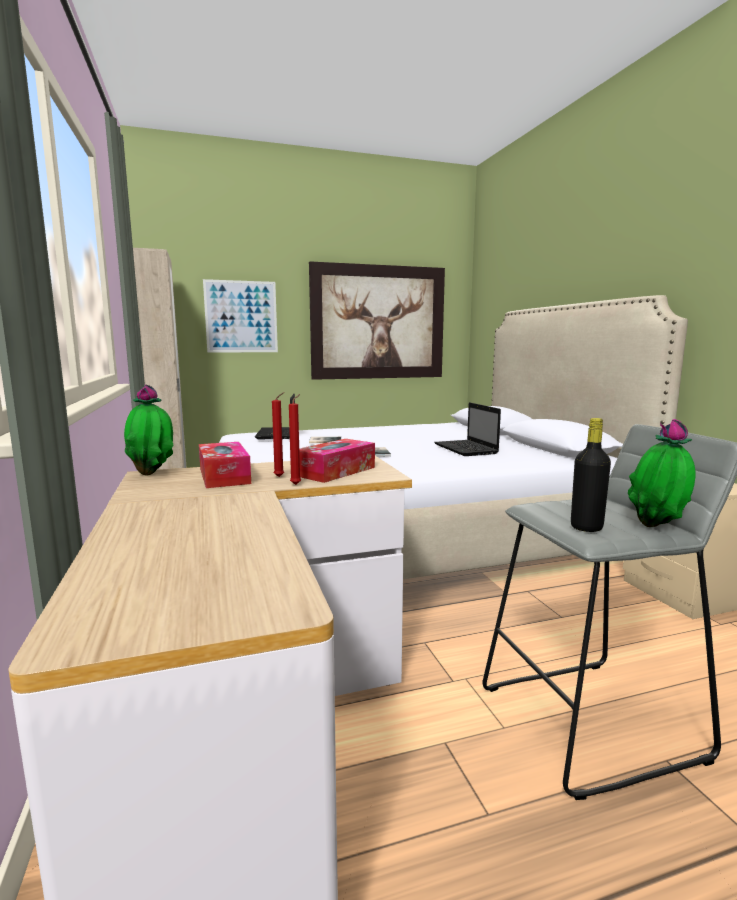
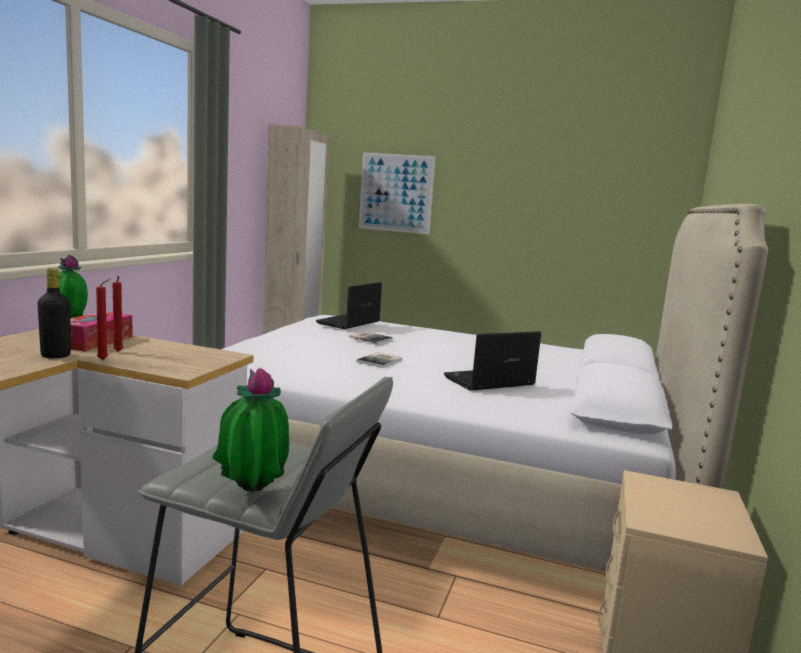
camera: 35 degrees right, 0 degrees up
(335, 471) = (166, 358): tissue box -> none
(378, 322) = (555, 209): picture -> none
(466, 449) = (488, 382): laptop -> laptop turned 45 degrees clockwise
(586, 527) = (201, 468): black bottle -> black bottle (55, 356)

